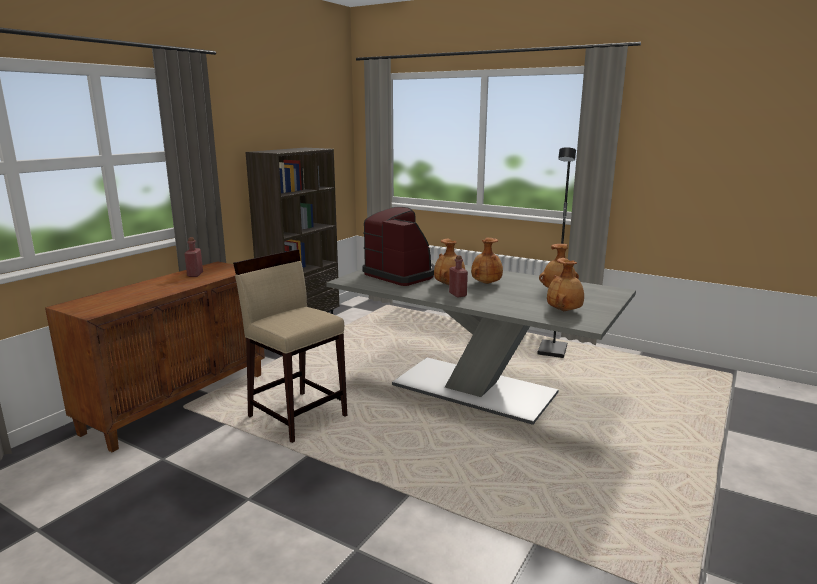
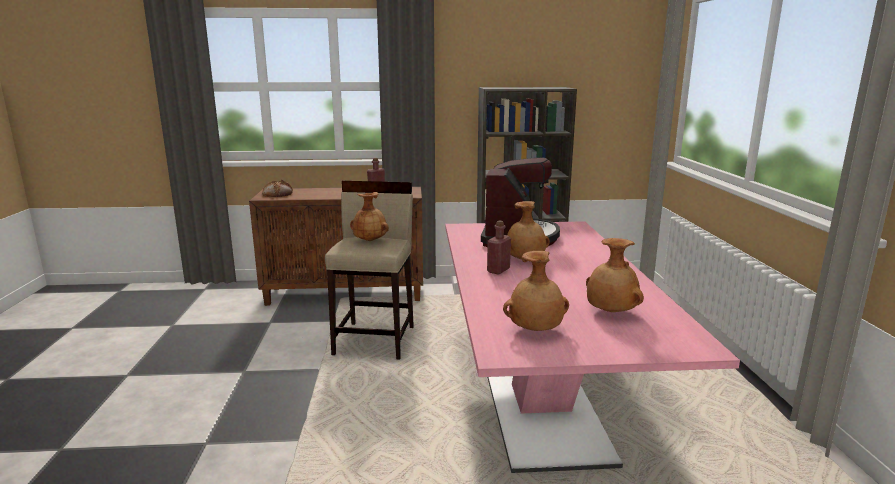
camera: 55 degrees right, 0 degrees up
(93, 305) = (278, 193): none -> bread
(473, 389) = (541, 405): grey dining table -> pink dining table
(486, 283) = (564, 272): brown vase -> brown vase (370, 240)
(553, 351) = (741, 428): black floor lamp -> none

